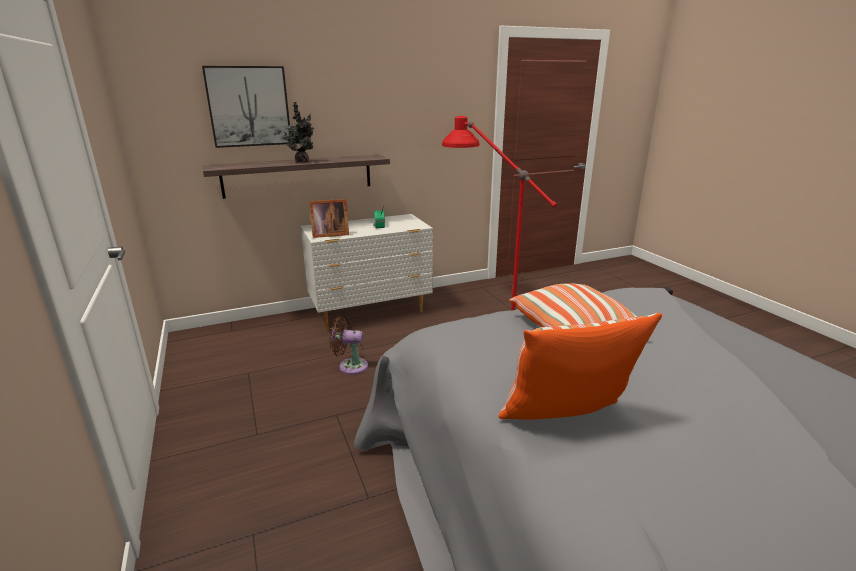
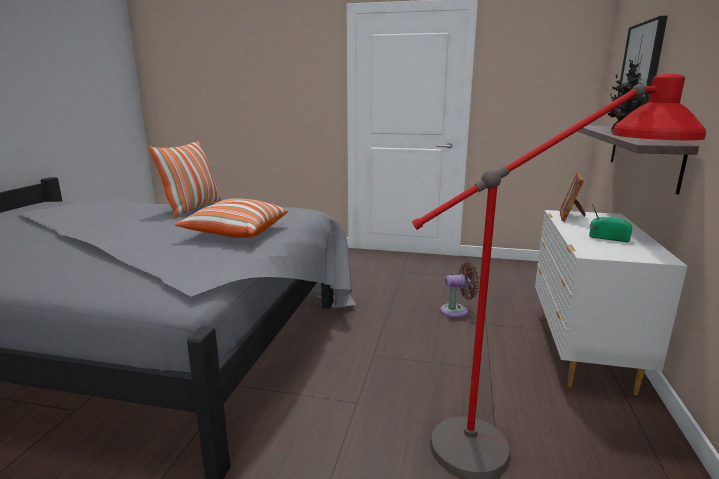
camera: 125 degrees right, 5 degrees down
(350, 366) = (457, 311): brown fan -> brown fan turned 45 degrees clockwise

